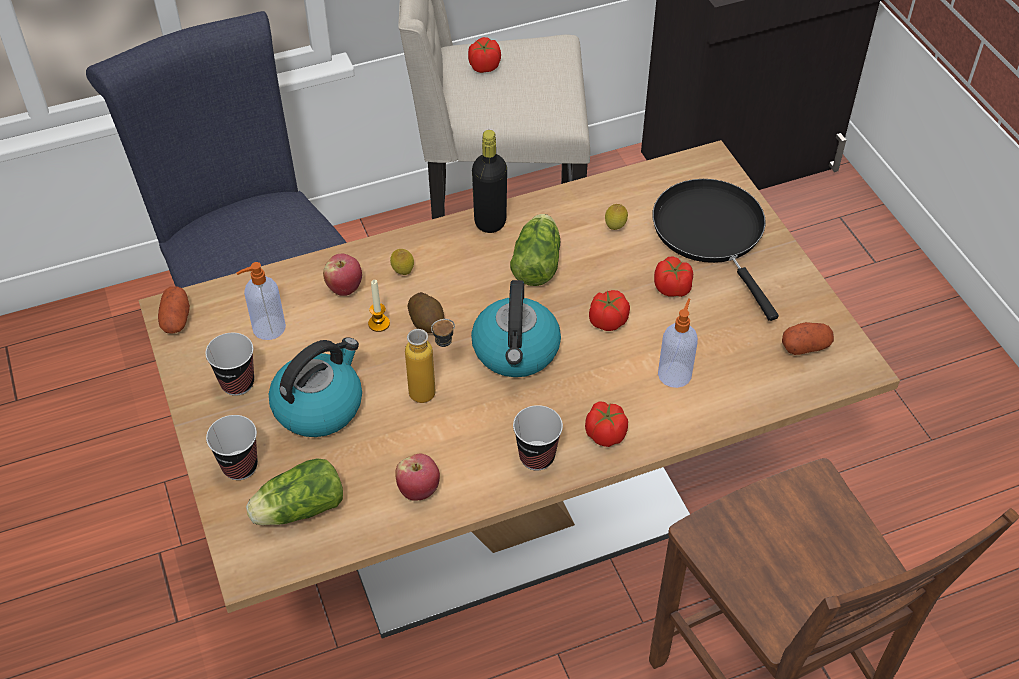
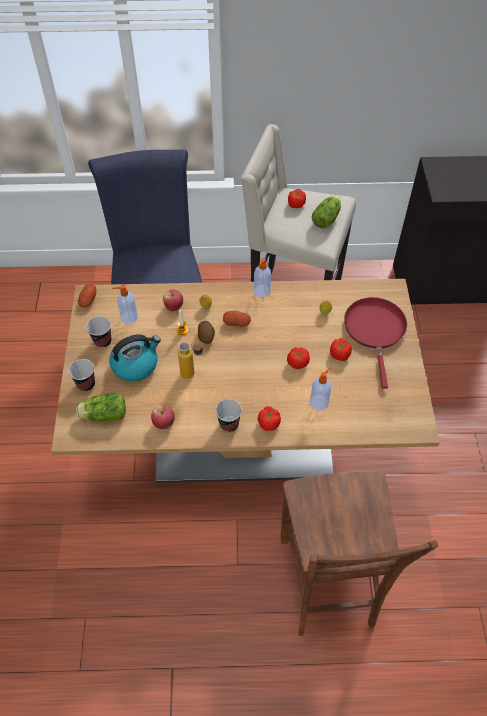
camera: 20 degrees right, 5 degrees up
(490, 222) = (261, 291): black bottle -> soap dispenser
(516, 351) = (243, 365): kettle -> none
(537, 261) = (276, 320): lettuce -> lettuce (327, 218)
(712, 234) = (375, 330): black frying pan -> red frying pan
(805, 346) = (396, 408): potato -> potato (237, 323)

